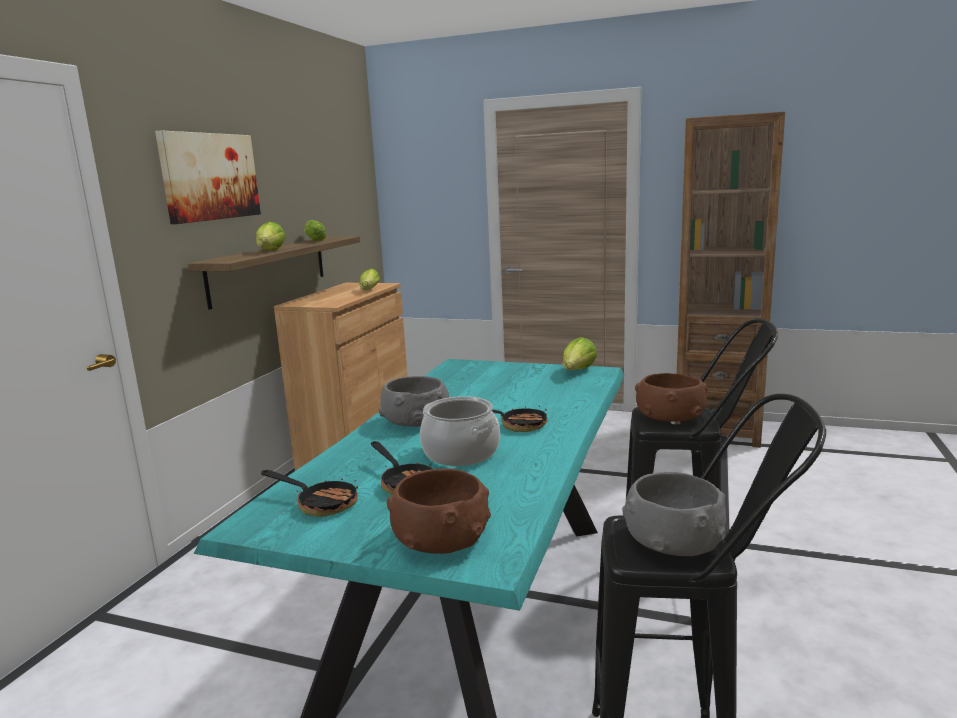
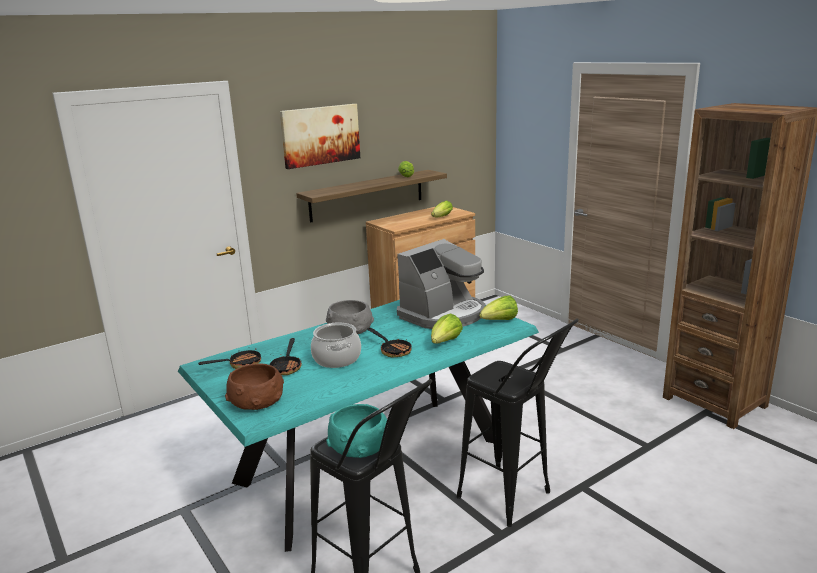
camera: 35 degrees right, 5 degrees up
(271, 251) = (357, 186): lettuce -> lettuce (445, 342)
(320, 503) = (240, 365): frying pan -> frying pan turned 90 degrees counterclockwise
(504, 380) = (443, 314): none -> coffee machine
(669, 416) = (504, 374): brown bowl -> none
(672, 540) = (359, 446): grey bowl -> turquoise bowl

